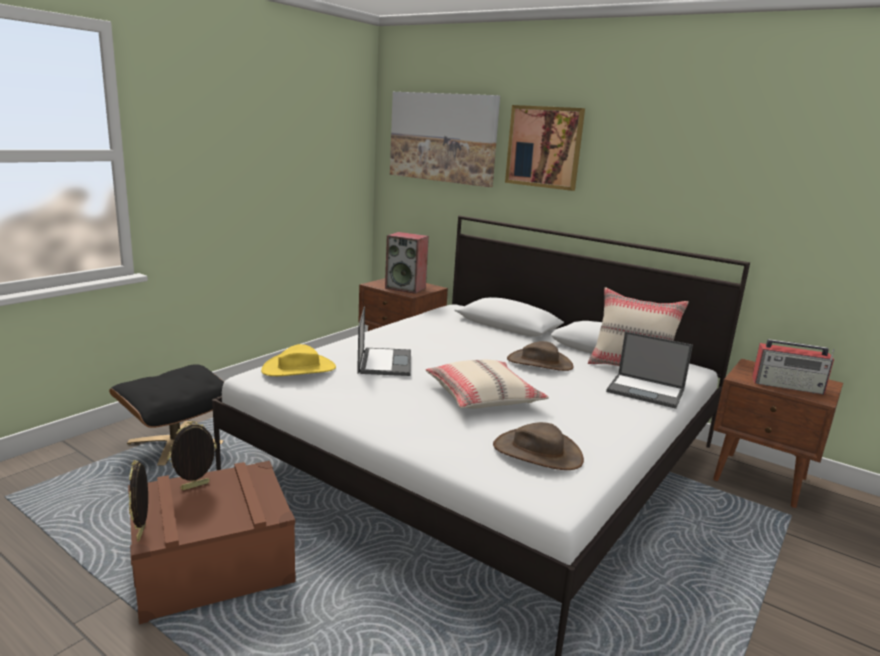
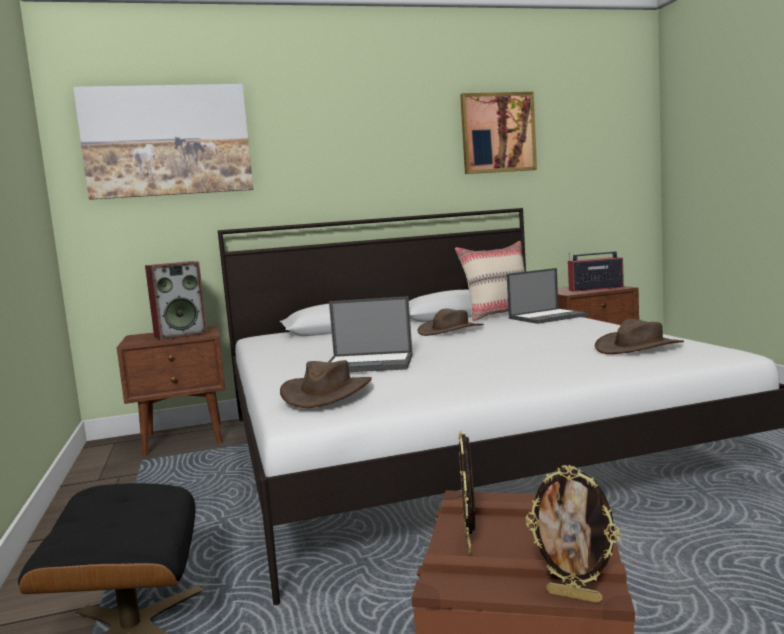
camera: 50 degrees left, 10 degrees down
(299, 369) = (326, 393): yellow hat -> brown hat
(384, 362) = (370, 363): laptop -> laptop turned 150 degrees clockwise
(483, 397) = (503, 349): beige pillow -> none
(544, 147) = (309, 137): picture -> picture (498, 133)
(788, 386) = (595, 289): radio -> radio turned 150 degrees counterclockwise

